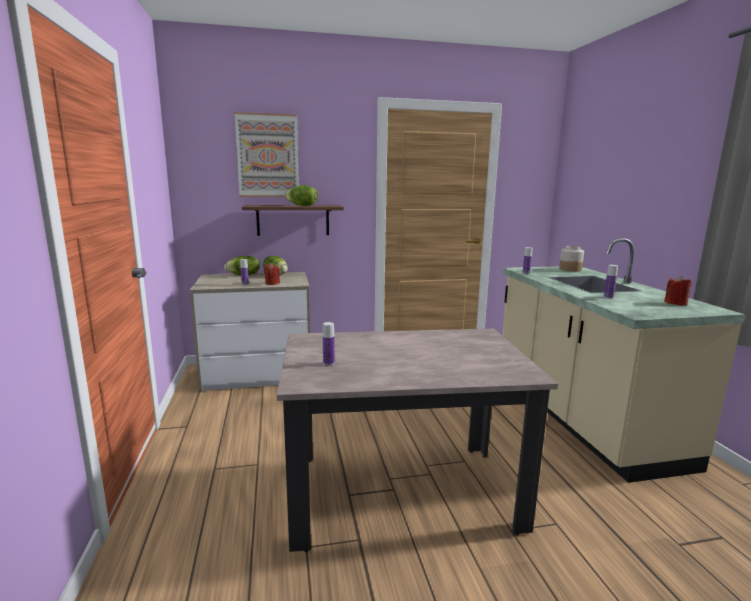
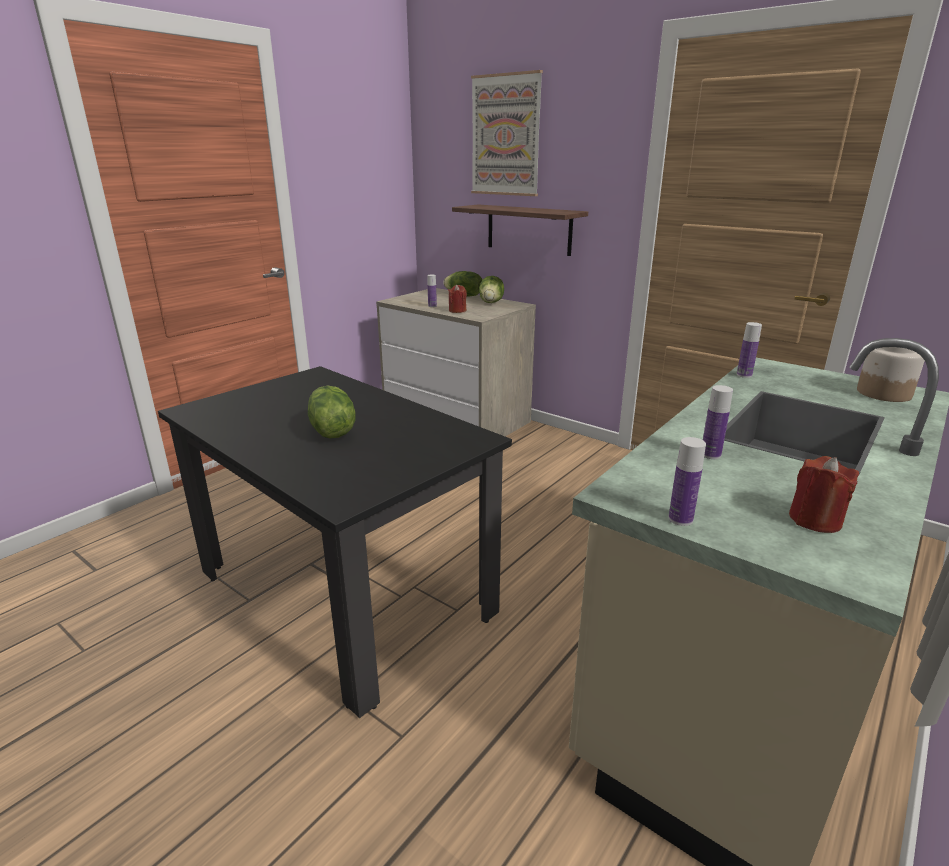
camera: 50 degrees right, 10 degrees up
(302, 205) = (526, 209): lettuce -> lettuce (331, 431)
(328, 363) = (254, 403): bottle -> bottle (680, 519)
(401, 493) = (344, 593): beige dining table -> black dining table

